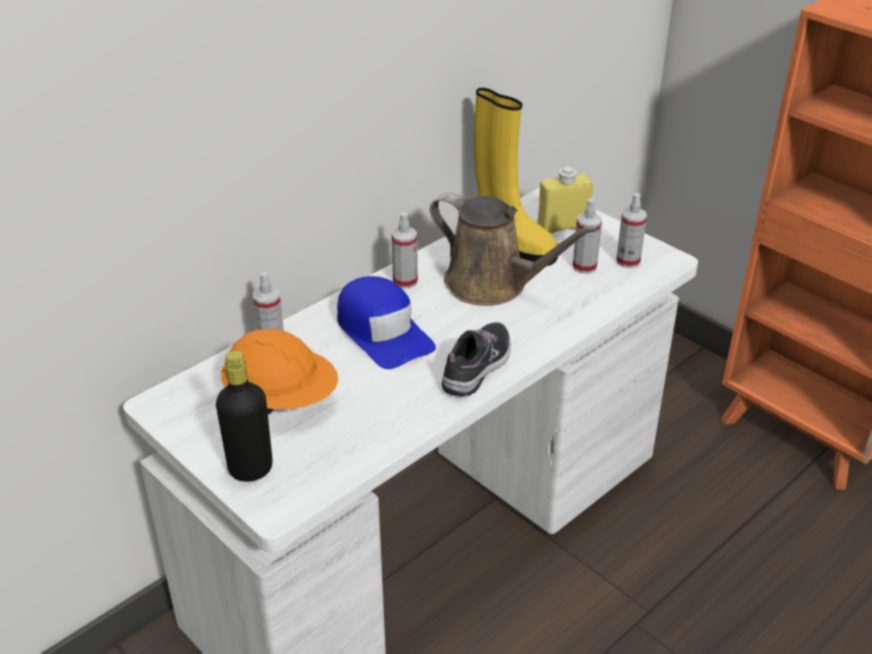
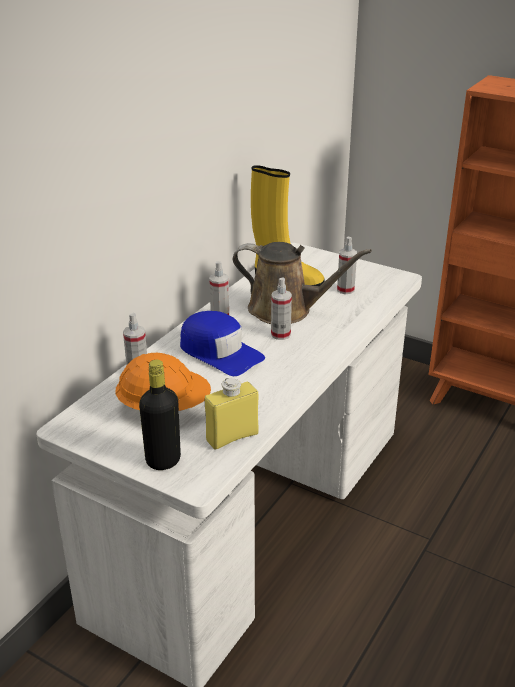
camera: 15 degrees left, 5 degrees down
(477, 367) = (301, 364): shoe -> none
(563, 227) = (317, 266): yellow bottle -> yellow bottle (232, 437)
(628, 261) = (374, 282): spray bottle -> spray bottle (280, 334)

